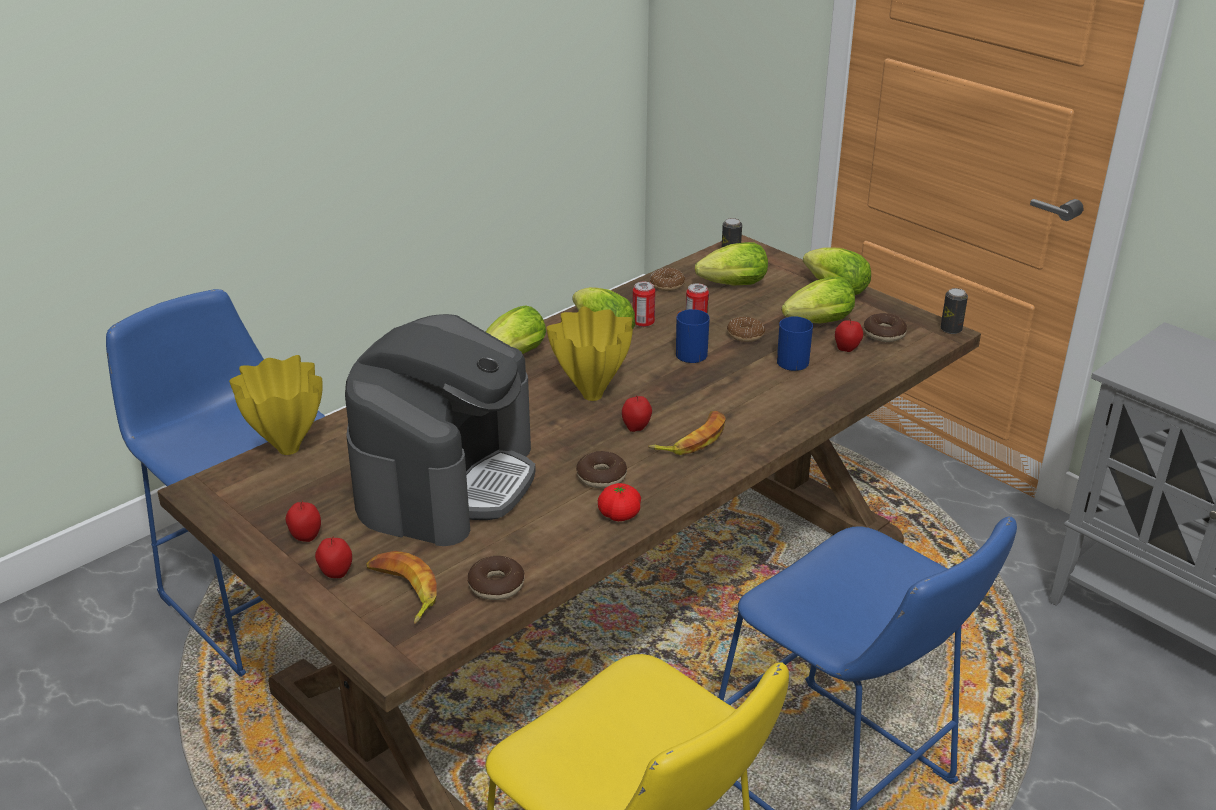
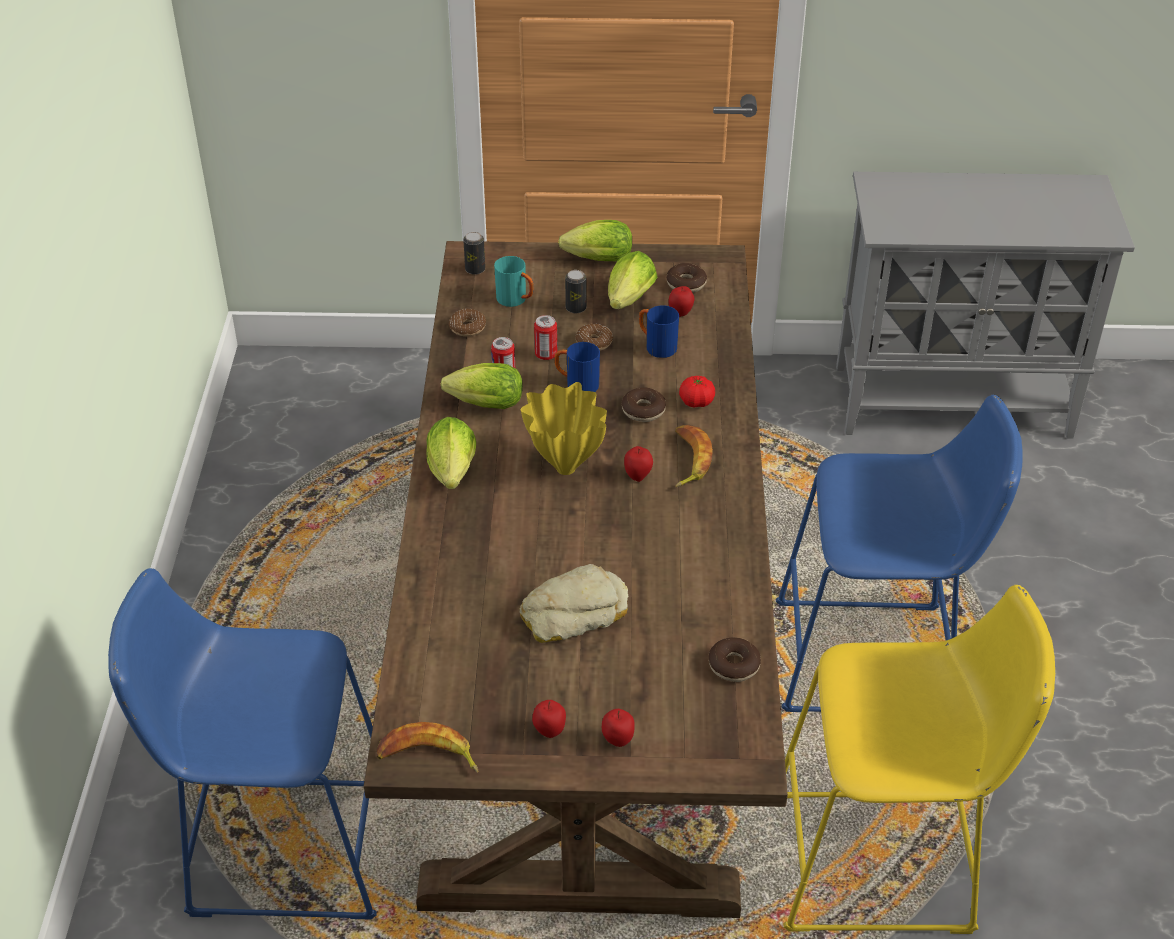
camera: 45 degrees left, 10 degrees up
(287, 448) = (408, 674): yellow vase -> none
(402, 591) = (682, 717): banana -> banana (428, 757)
(446, 480) = (573, 612): coffee machine -> bread
(601, 477) = (674, 533): donut -> donut (643, 410)
(619, 515) = (729, 554): tomato -> tomato (696, 401)
(729, 285) = (516, 300): lettuce -> turquoise mug
(951, 329) = (723, 253): can -> can (576, 308)

